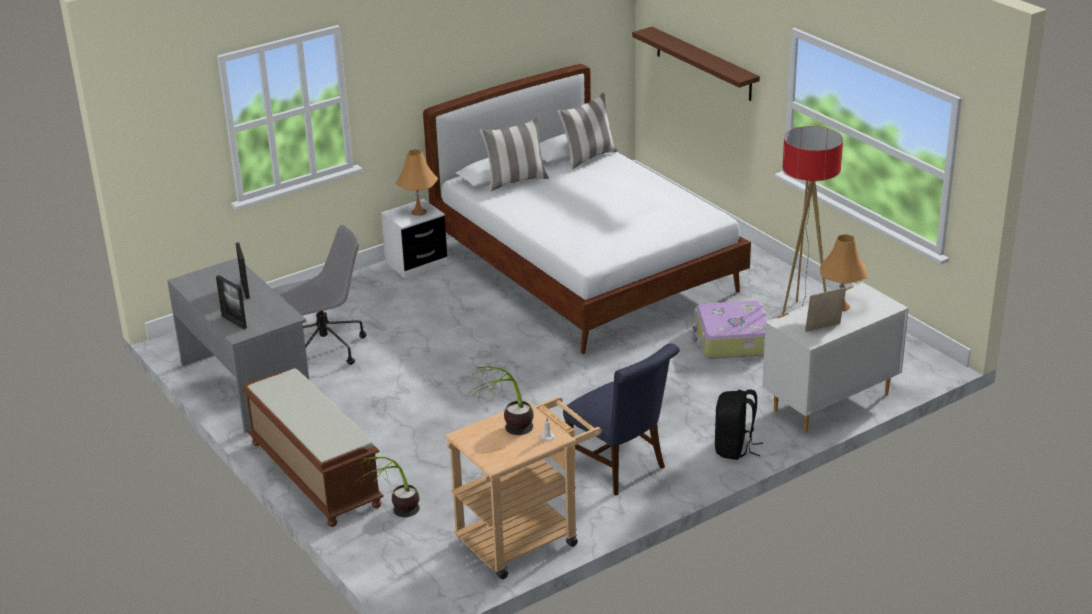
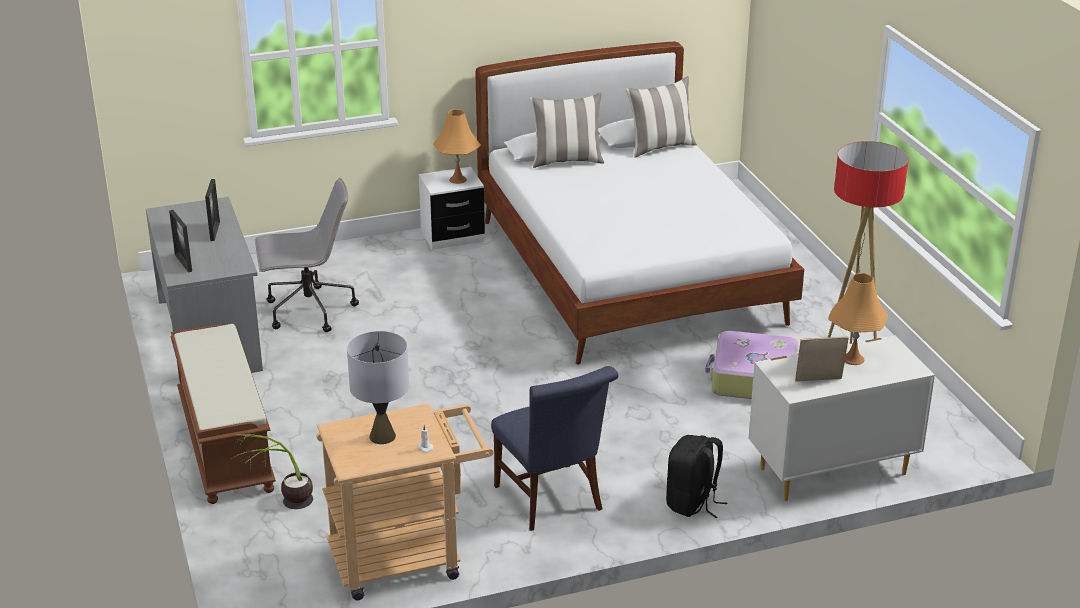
camera: 15 degrees right, 0 degrees up
(506, 434) = (383, 436): potted plant -> grey table lamp
(703, 64) = (804, 58): brown shelf -> none

